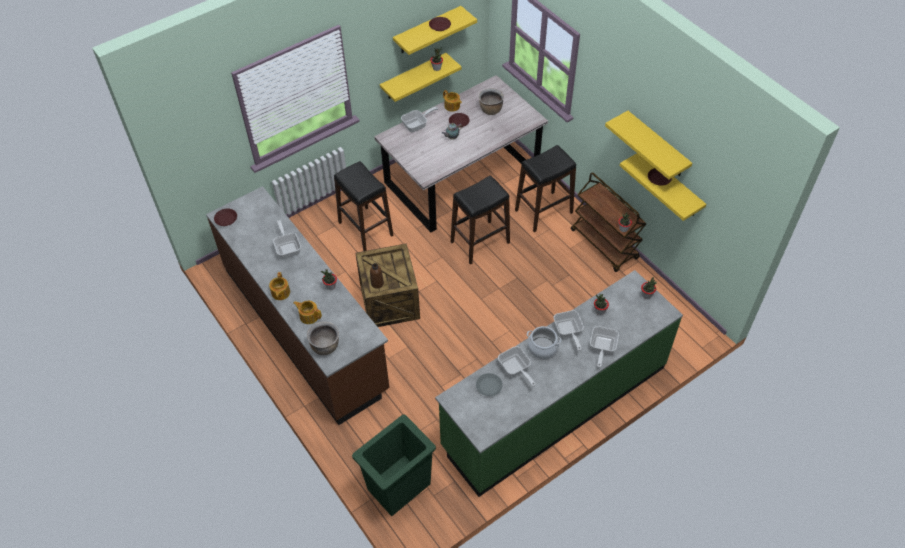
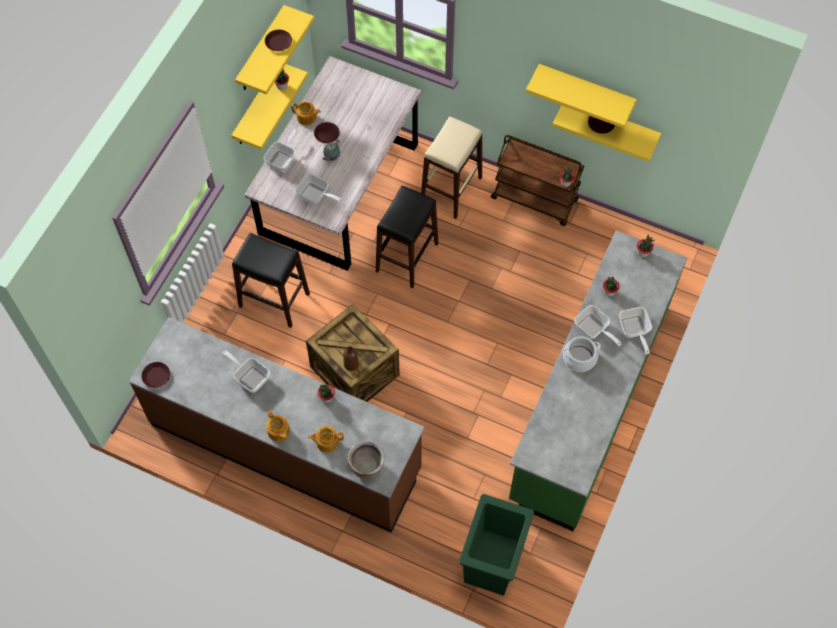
camera: 30 degrees left, 10 degrees up
(489, 386) = (553, 425): grey plate -> none
(490, 110) = (351, 104): brown cooking pot -> none
(515, 370) = (568, 395): frying pan -> frying pan (316, 196)
(543, 212) = (451, 190): black stool -> beige stool

